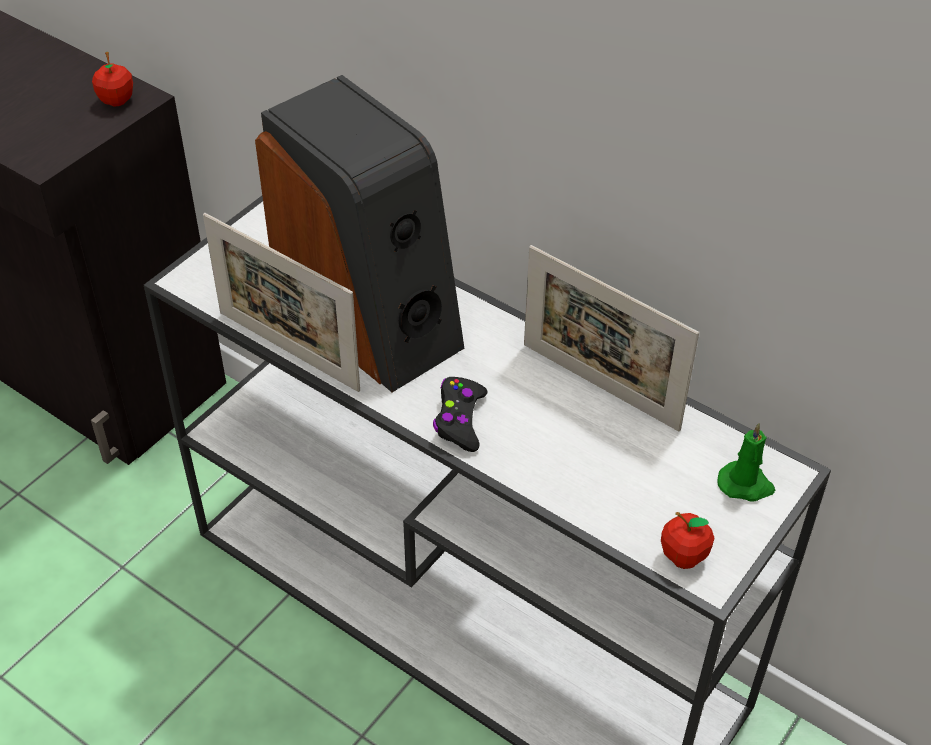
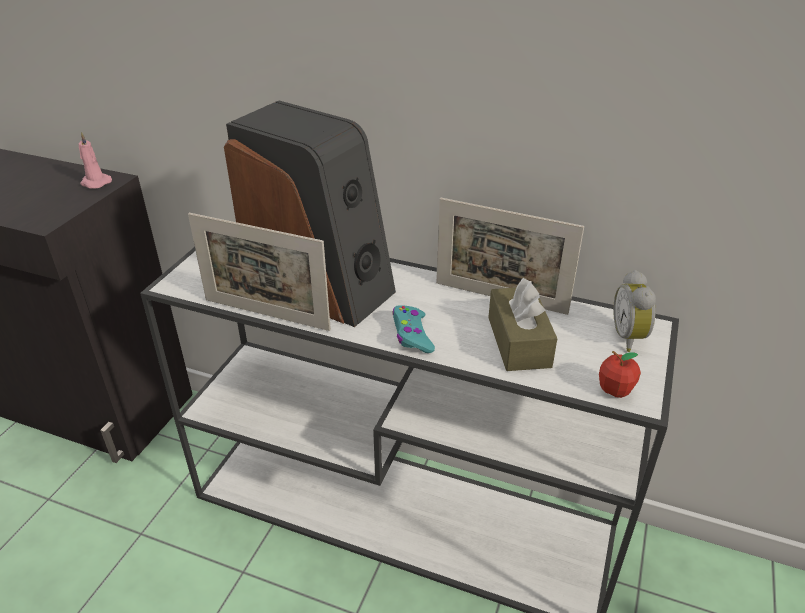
camera: 15 degrees left, 10 degrees down
(116, 101) = (95, 183): apple -> pink candle
(459, 420) = (412, 335): black game controller -> turquoise game controller
(593, 459) = (518, 342): none -> brown tissue box
(746, 484) = (630, 337): green candle -> alarm clock

